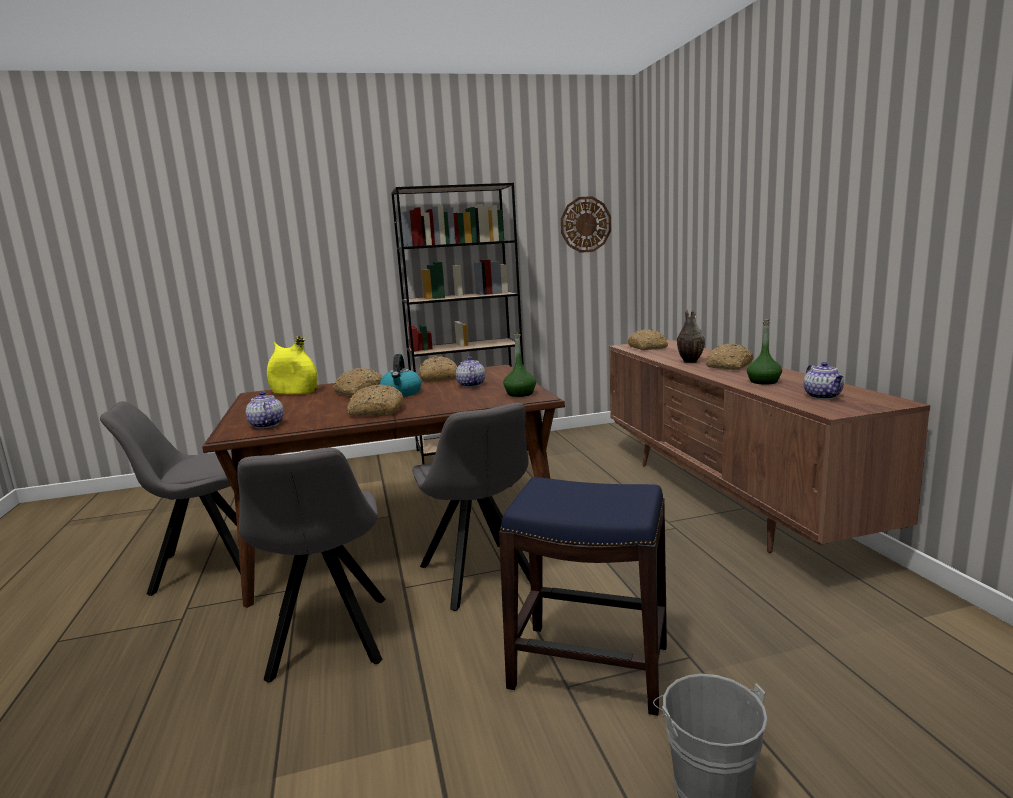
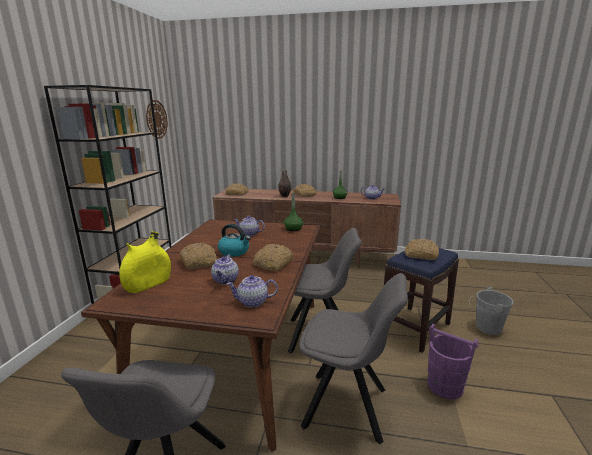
camera: 65 degrees left, 5 degrees up
(315, 408) = (225, 280): none -> teapot
(418, 734) = (445, 386): none -> purple bucket
(438, 377) = (208, 237): bread -> bread (420, 255)

